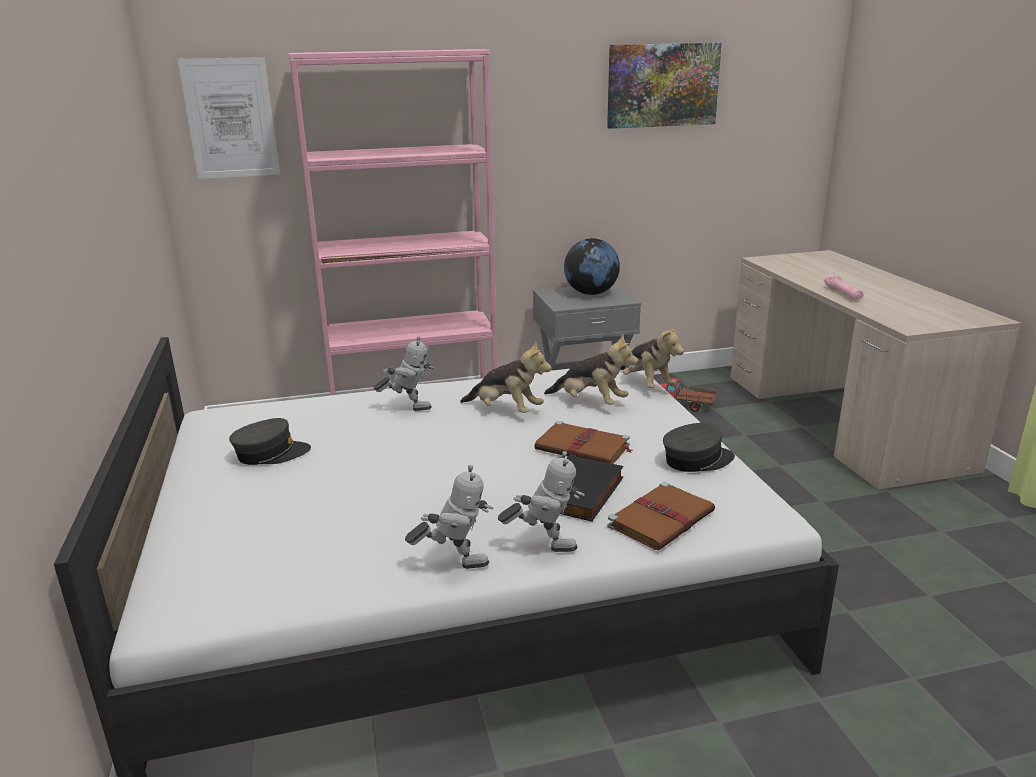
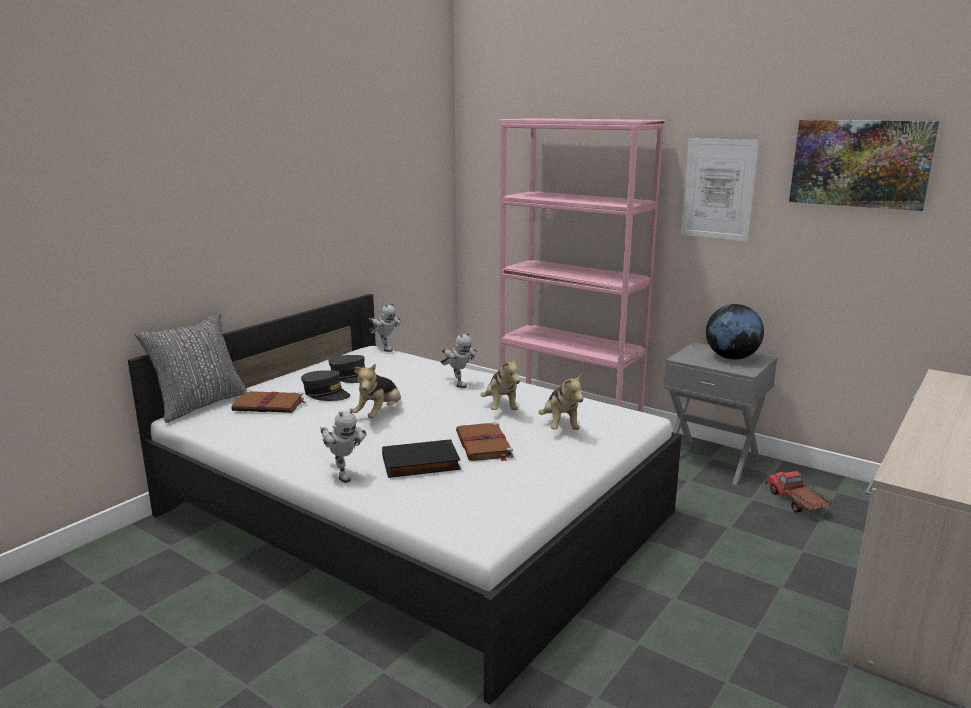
camera: 50 degrees right, 5 degrees down
(143, 590) = (199, 405): none -> grey pillow
(230, 118) = (496, 162): picture -> picture (718, 189)
(455, 563) = (296, 457): toy robot -> toy robot (385, 349)
(646, 384) = (628, 433): plush toy -> plush toy (379, 414)
(662, 518) = (422, 498): brown book -> brown book (270, 405)
(697, 460) = (528, 486): grey cap -> grey cap (326, 394)
(842, 294) = (931, 429): pink flashlight -> none

